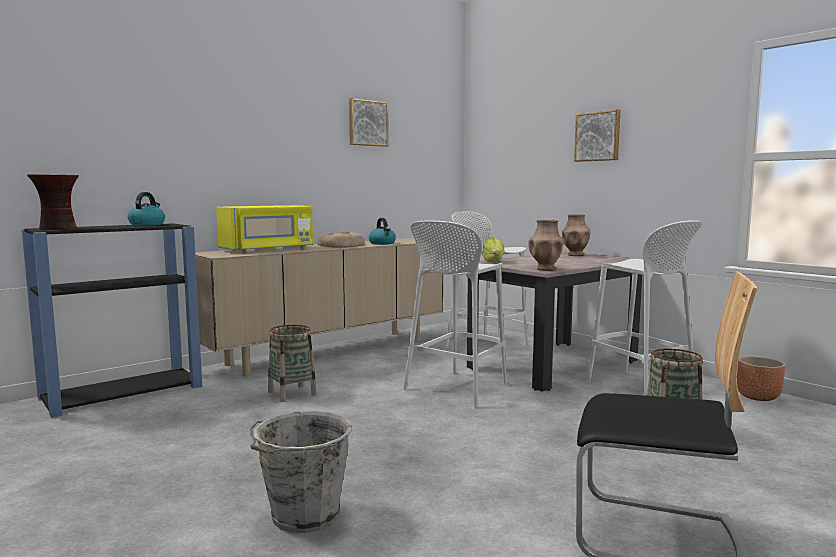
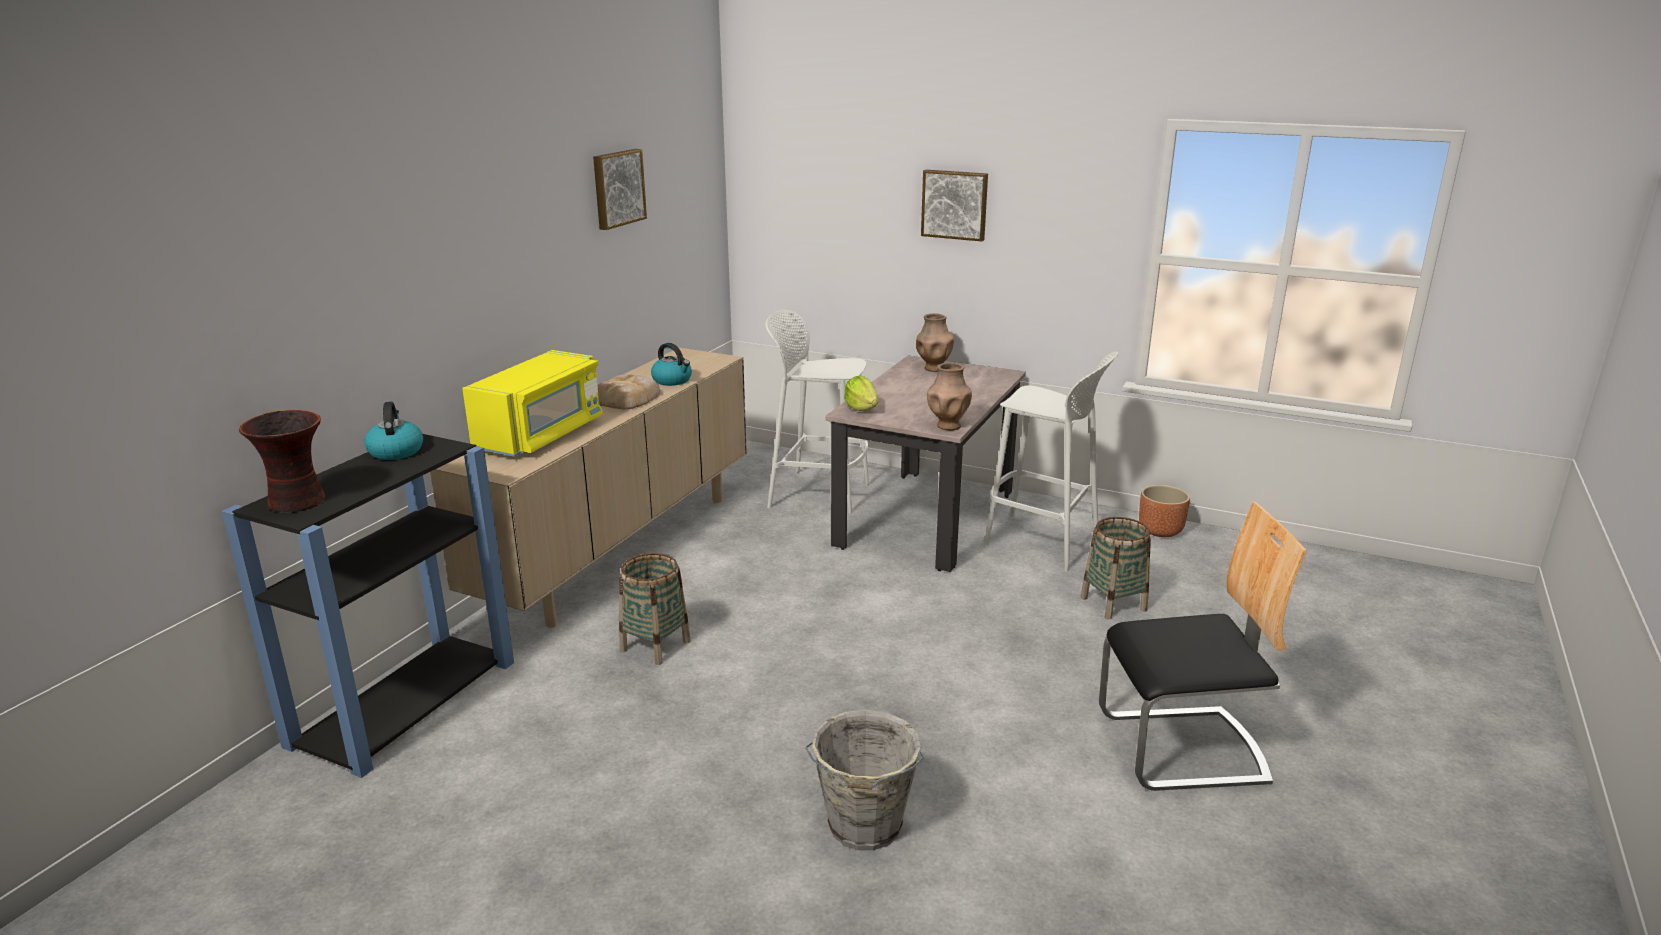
camera: 25 degrees left, 15 degrees up
(457, 388) = (851, 587): white stool -> none

